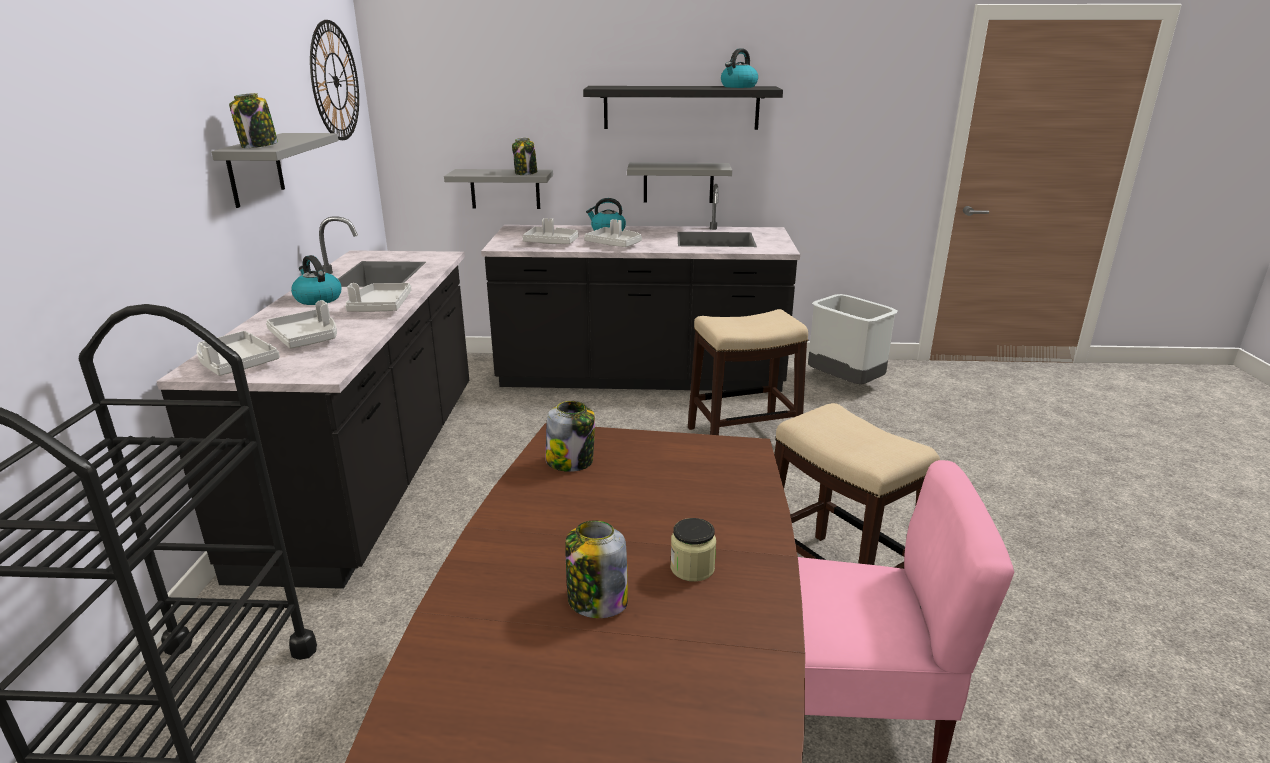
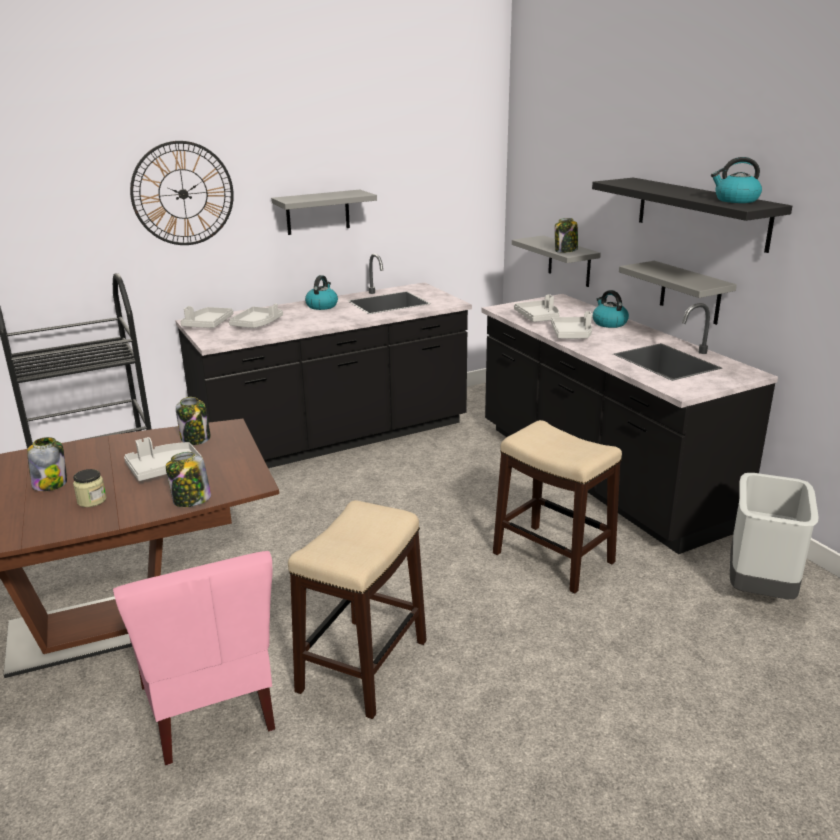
camera: 60 degrees right, 0 degrees up
(259, 146) = (297, 198): jar -> jar (191, 500)
(335, 81) = (452, 152): wall clock -> wall clock (183, 194)
(380, 307) = (327, 321): grey tray -> grey tray (164, 469)

